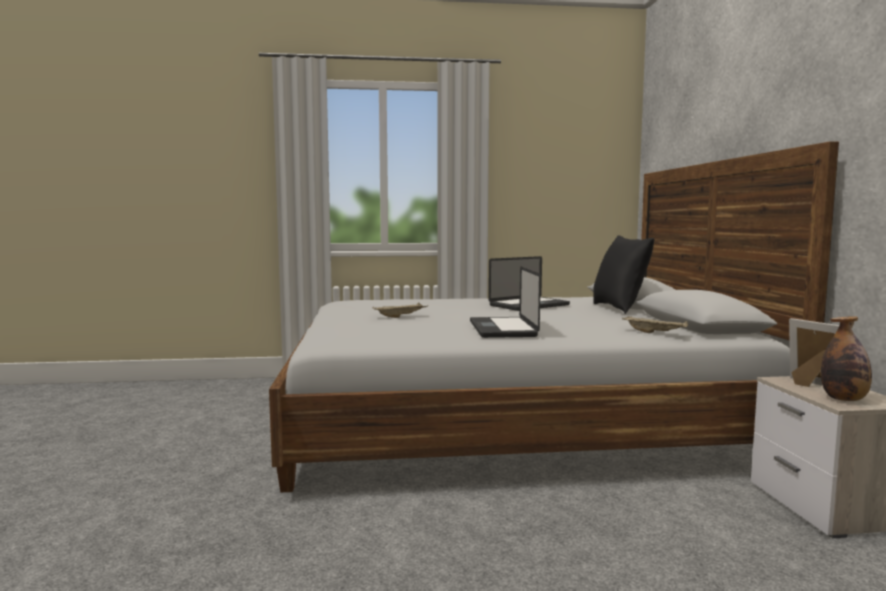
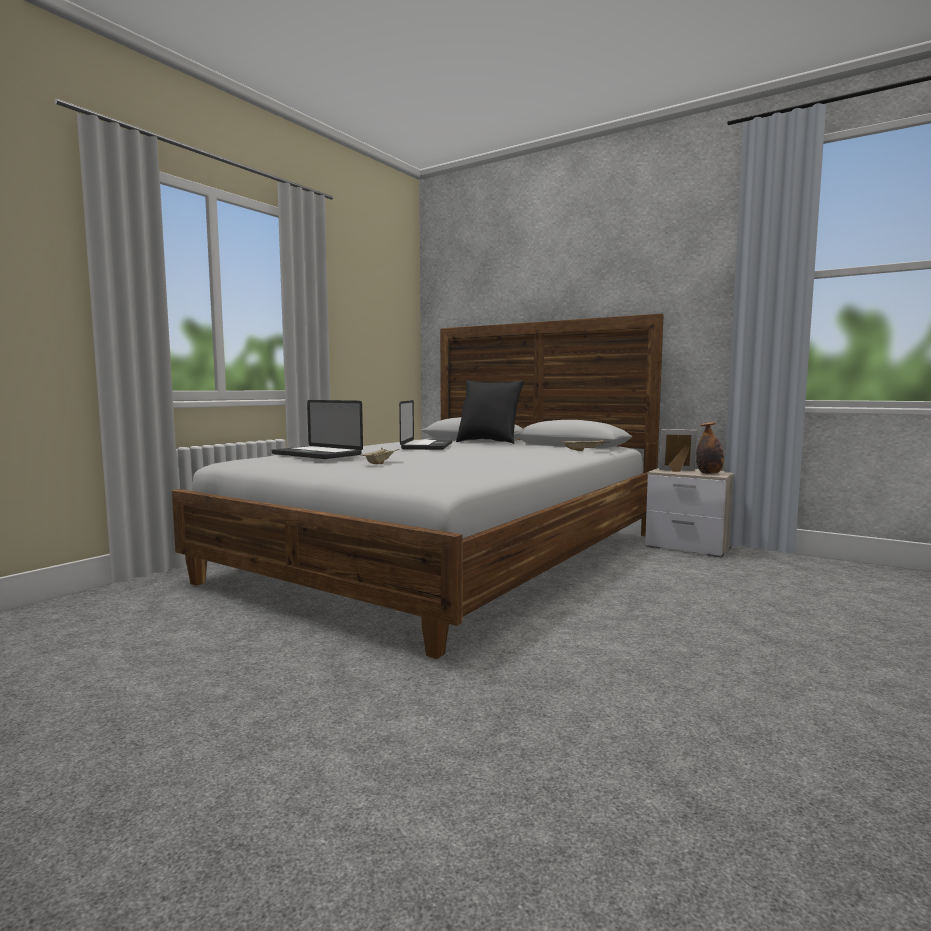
camera: 50 degrees left, 0 degrees up
(502, 329) = (501, 459): laptop -> laptop (317, 454)

